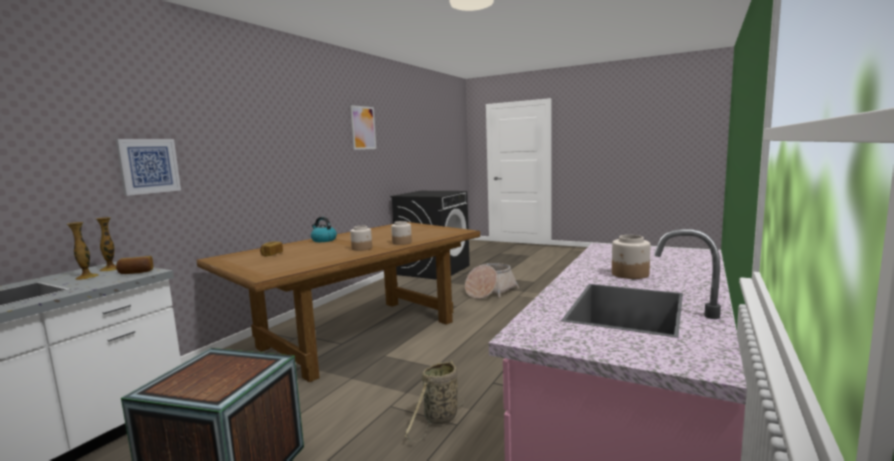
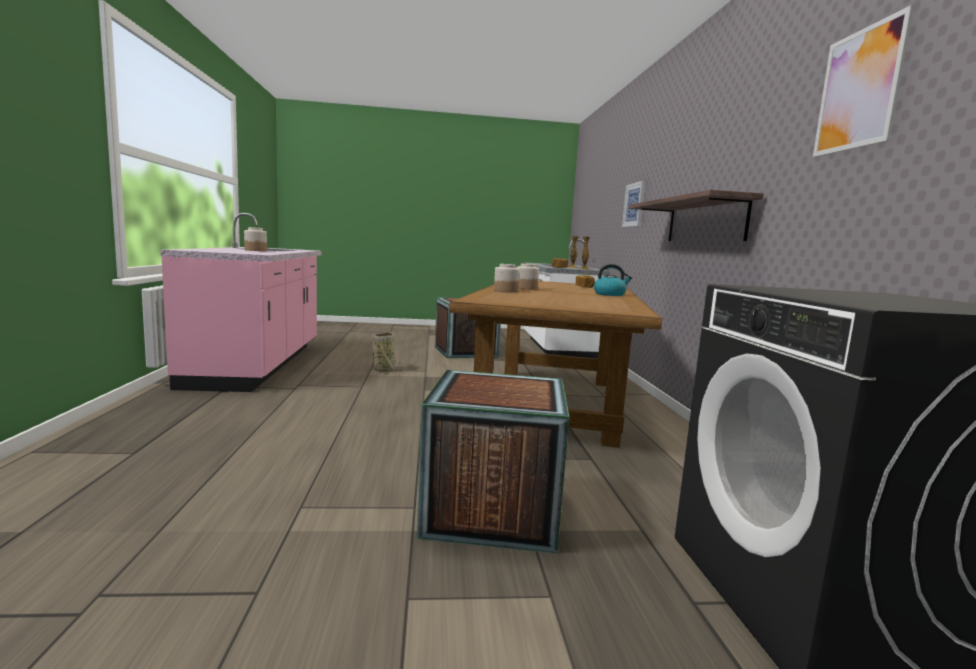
camera: 145 degrees right, 0 degrees up
(291, 179) = (705, 221): none -> shelf
(490, 292) = (492, 510): basket -> crate

